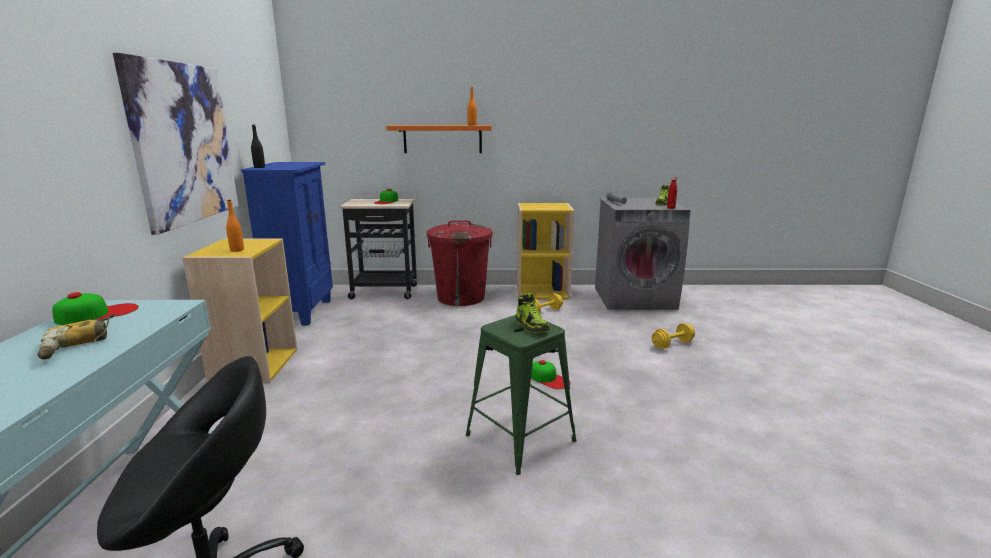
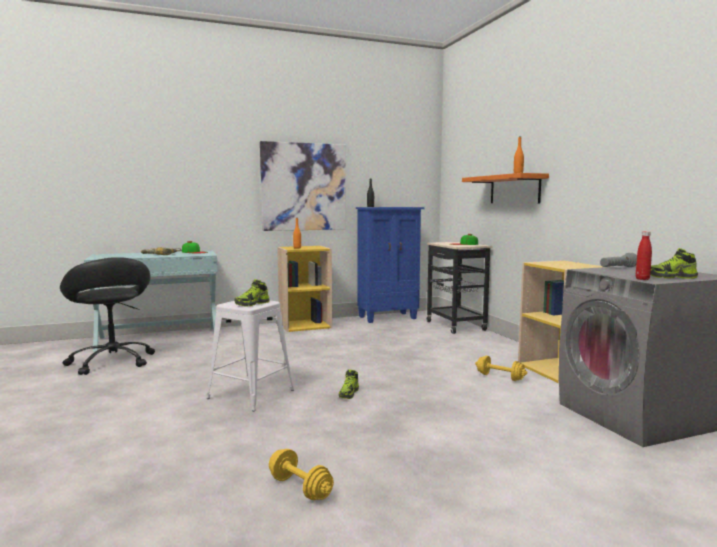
camera: 70 degrees right, 10 degrees down
(460, 297) = (485, 346): red trash can -> none
(520, 438) = (251, 394): green stool -> white stool
(549, 379) = (349, 394): cap -> shoe
(672, 344) = (497, 444): yellow dumbbell -> yellow dumbbell (300, 488)

